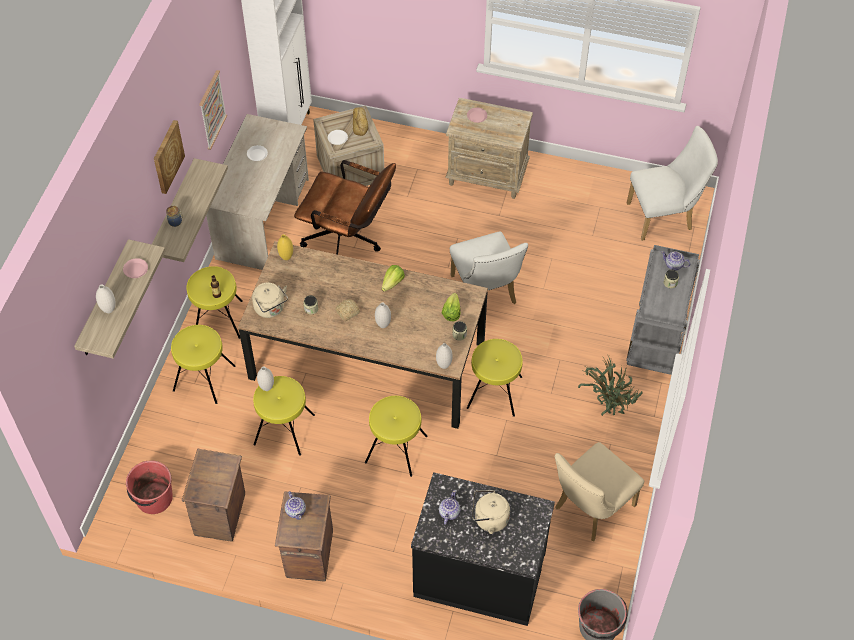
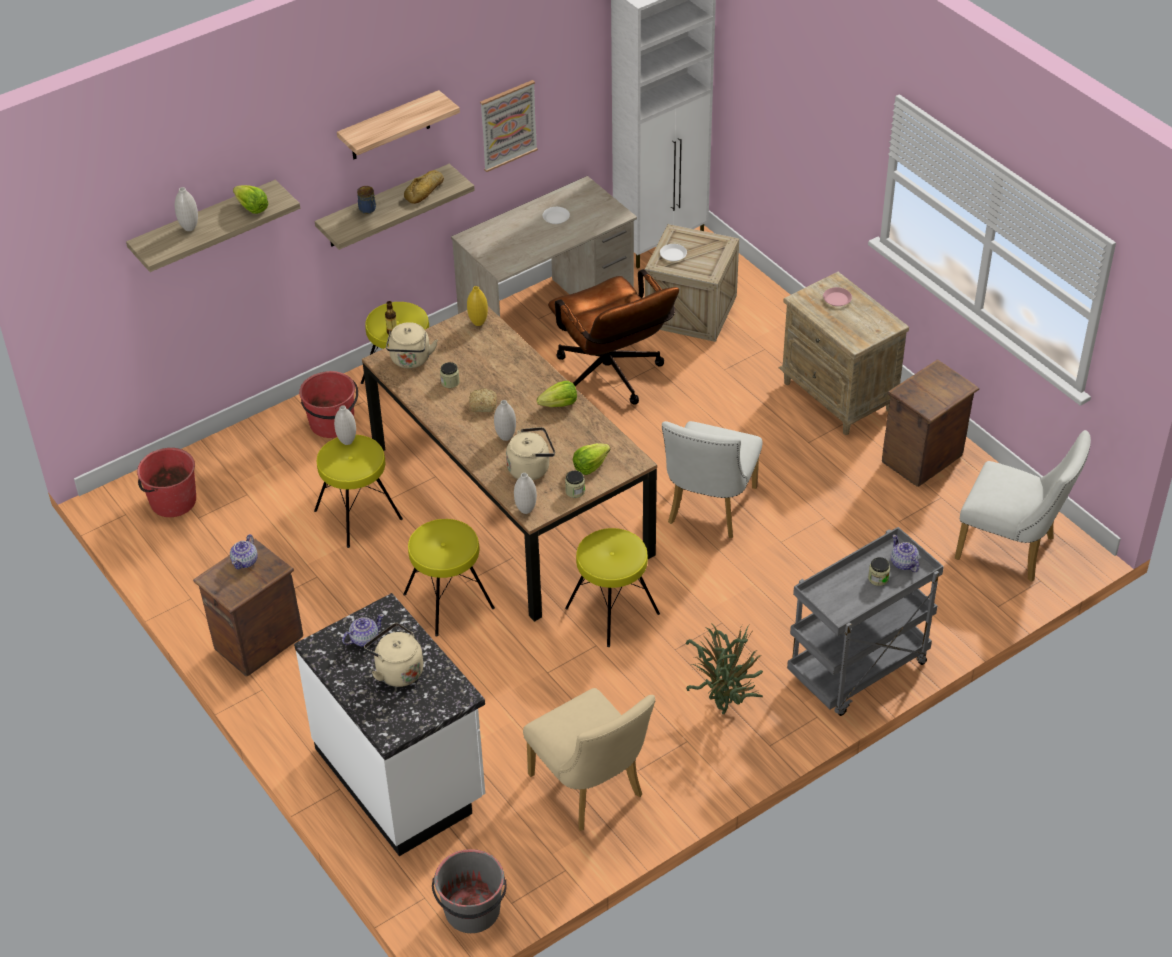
camera: 40 degrees right, 10 degrees down
(136, 270) = (251, 208): pink plate -> lettuce
(167, 156) = (389, 126): picture -> shelf
(204, 378) = (332, 424): yellow stool -> red bucket
(221, 514) = (217, 553): crate -> crate (923, 459)
(360, 123) = (714, 252): bread -> bread (425, 191)
(419, 336) = (531, 468): none -> beige kettle
(479, 576) = (402, 775): black counter -> white counter
(590, 509) = (591, 790): beige chair -> beige chair turned 120 degrees counterclockwise

